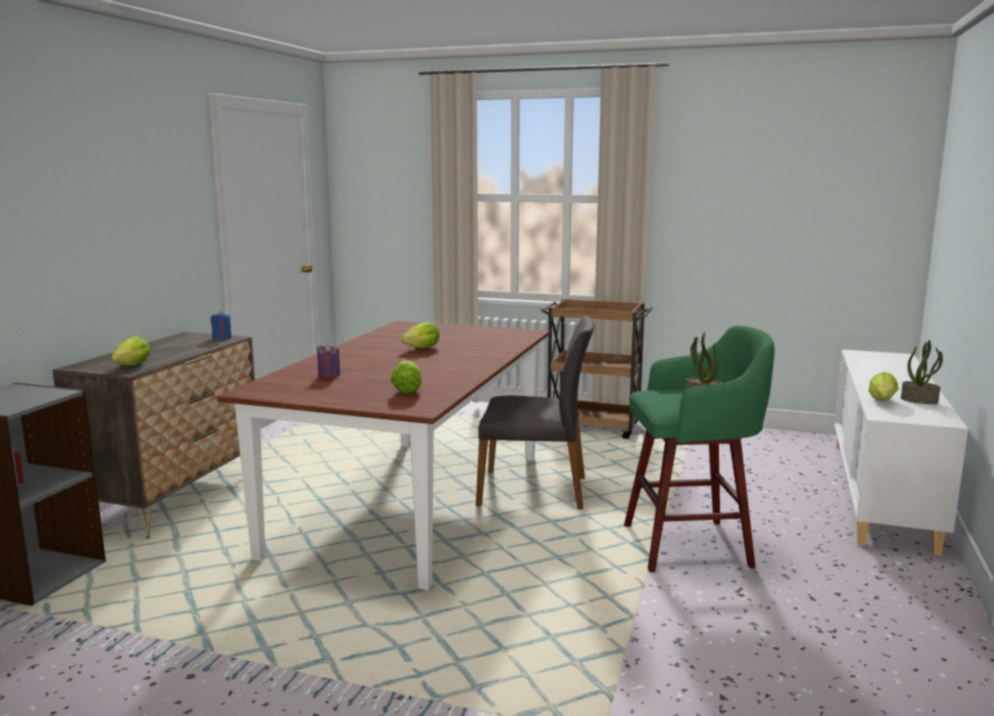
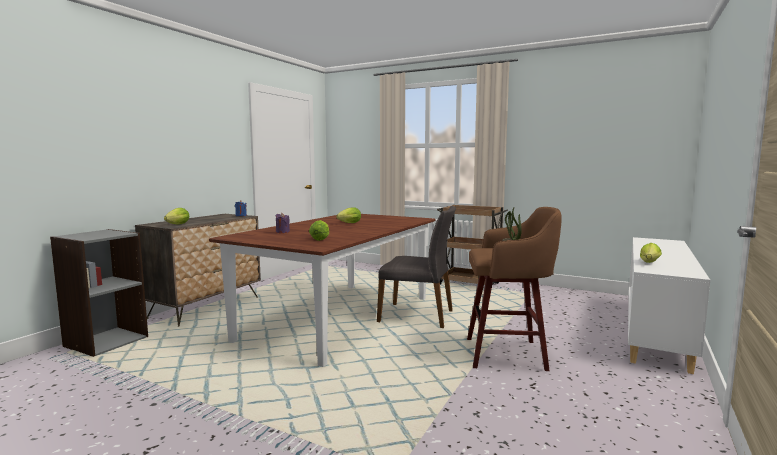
camera: 10 degrees right, 5 degrees down
(691, 545) = (508, 354): green stool -> brown stool
(919, 400) = (678, 263): potted plant -> none

